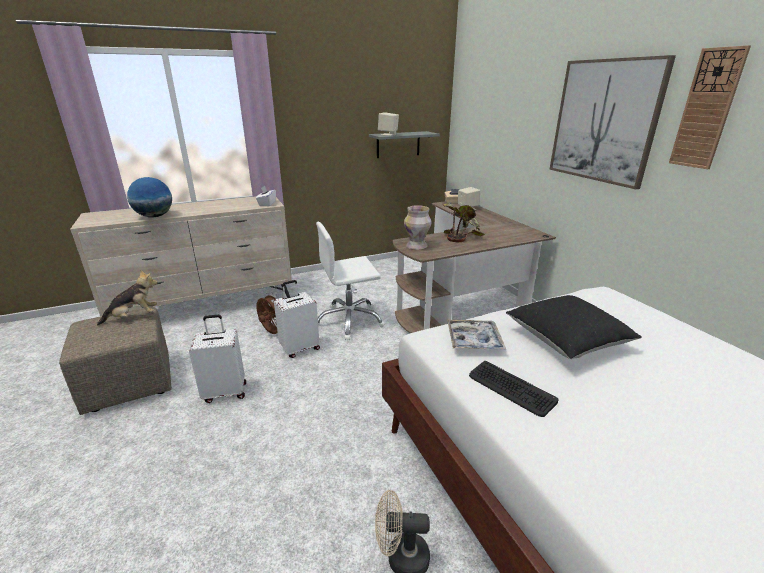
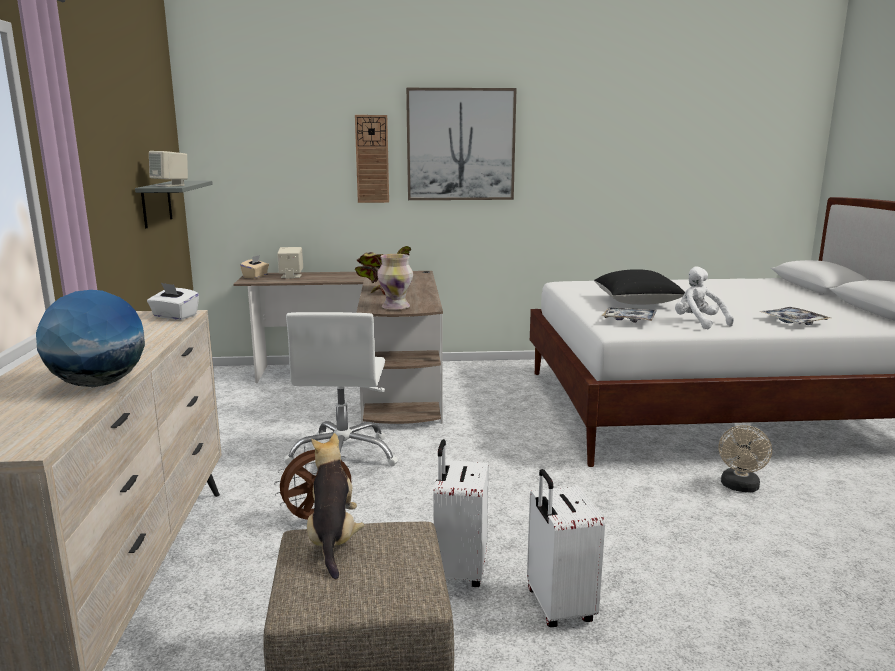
camera: 70 degrees left, 10 degrees down
(300, 348) = (386, 501): white suitcase -> white suitcase (558, 607)
(510, 388) = (698, 323): keyboard -> white plush toy
(618, 490) = (793, 321): none -> tray
(707, 109) = (550, 129): wall clock -> wall clock (372, 159)

